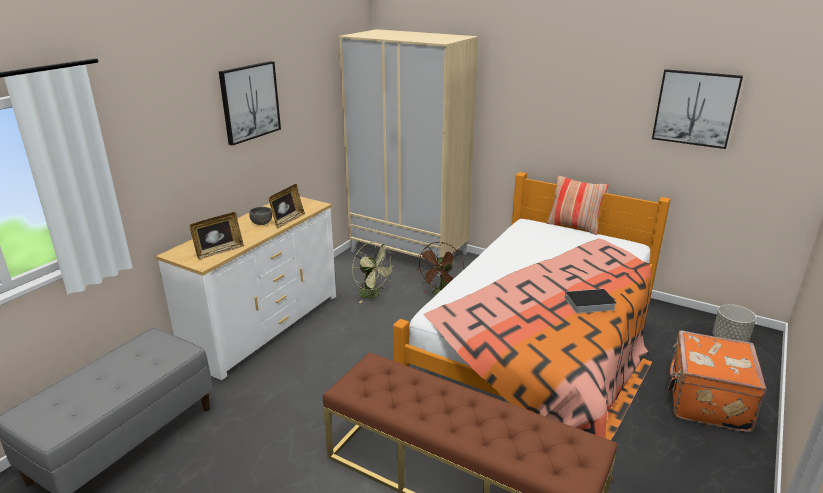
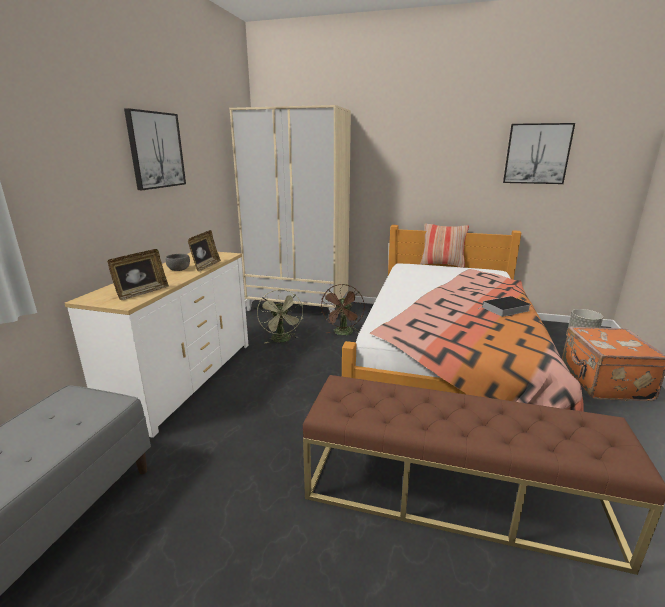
camera: 15 degrees left, 5 degrees down
(373, 295) = (282, 340): green fan -> green fan turned 45 degrees clockwise

